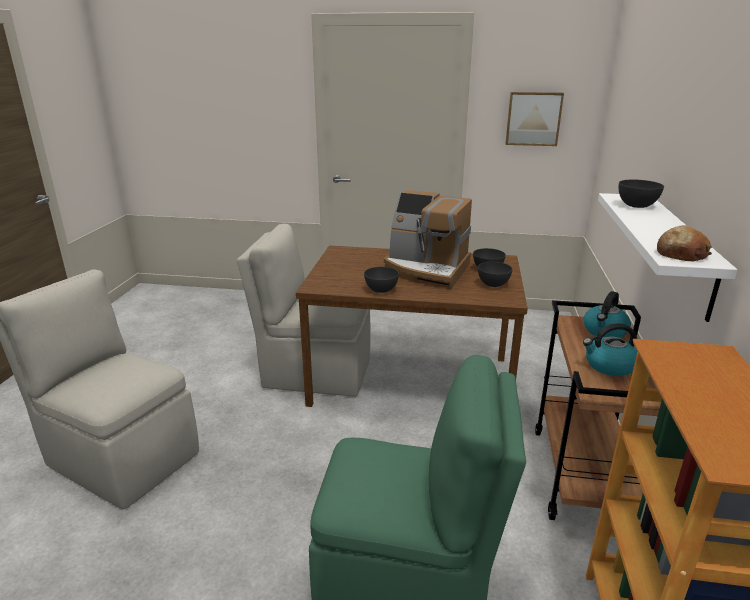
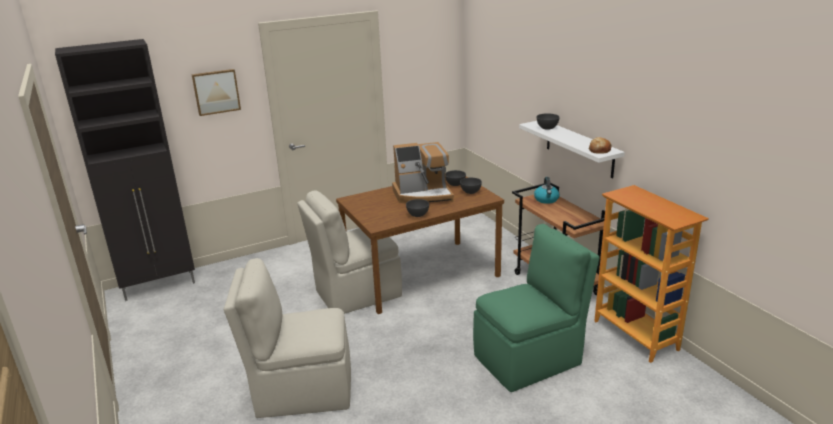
camera: 35 degrees left, 0 degrees up
(178, 294) = (160, 285): none -> black cabinet
(533, 118) = (424, 76): picture -> picture (216, 91)
(609, 366) = (566, 215): kettle -> none

